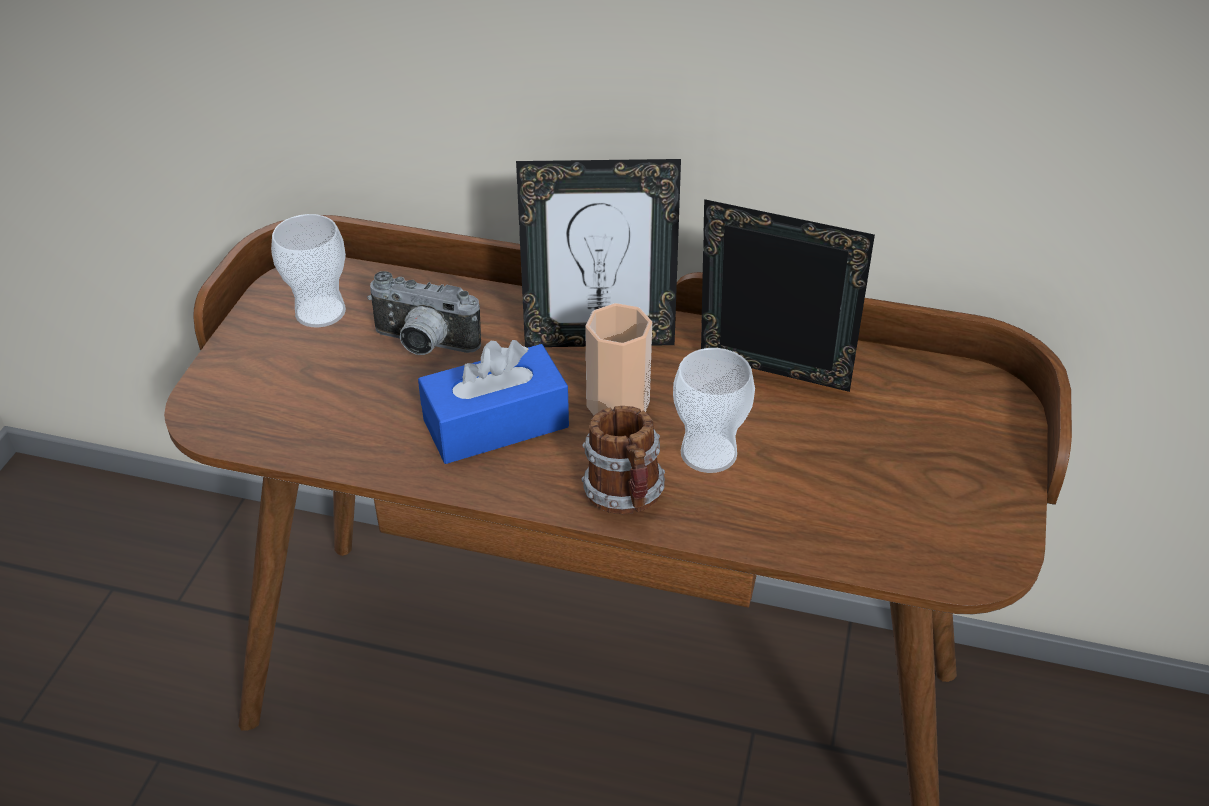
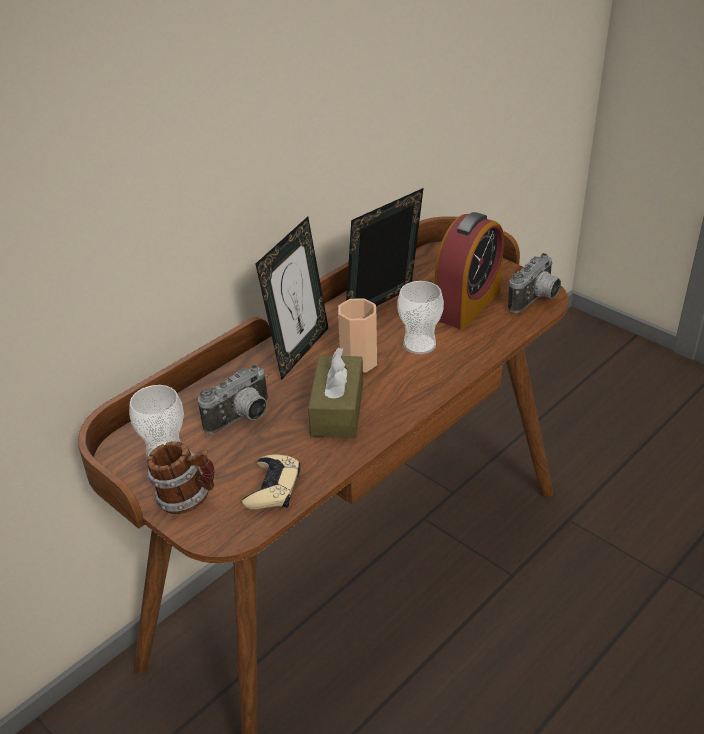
camera: 60 degrees left, 5 degrees down
(305, 425) = (273, 488): none -> beige game controller
(496, 423) = (337, 409): blue tissue box -> brown tissue box
(626, 497) = (430, 381): mug -> mug (187, 499)
(861, 471) = (467, 305): none -> alarm clock
(954, 555) = (536, 300): none -> camera

